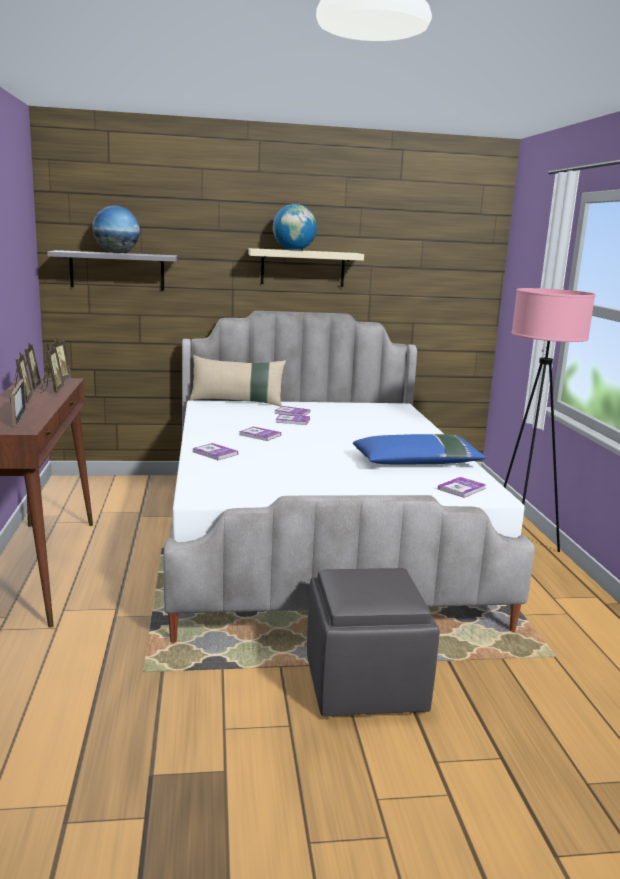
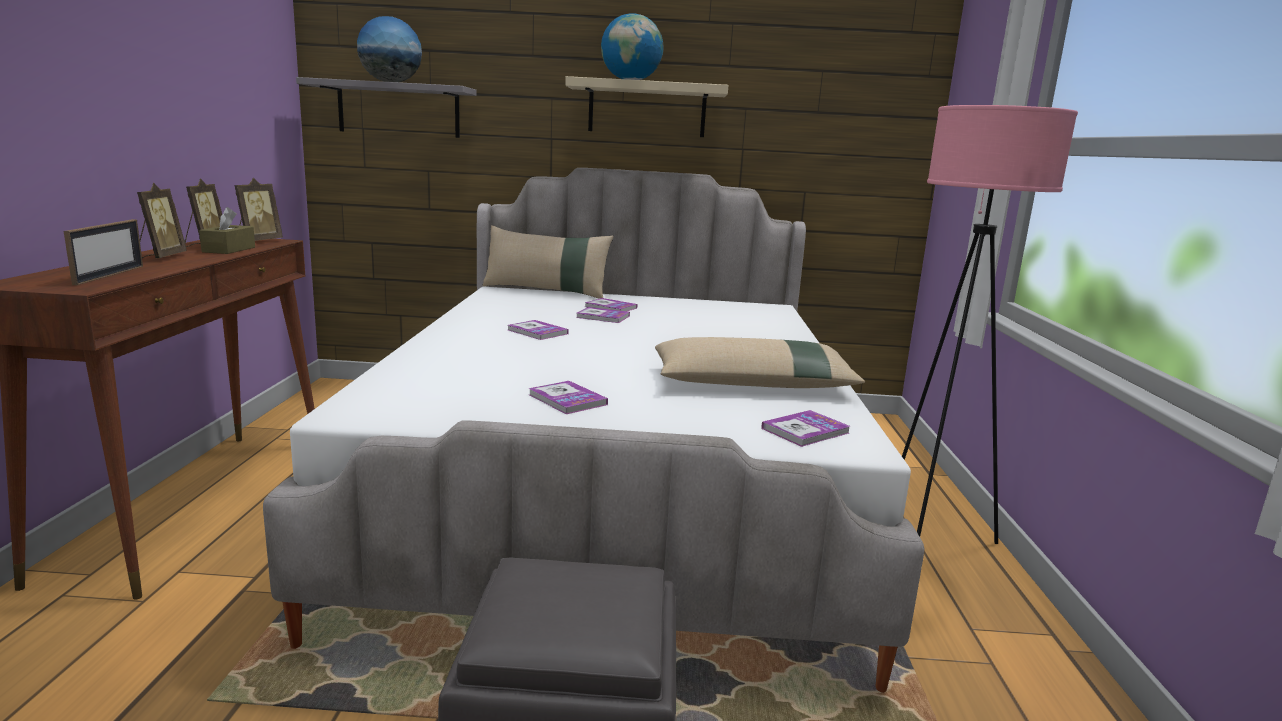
camera: 10 degrees right, 0 degrees up
(52, 391) = (229, 249): picture frame -> brown tissue box
(215, 453) = (446, 351): book -> book (567, 399)
(418, 462) = (753, 384): blue pillow -> beige pillow

